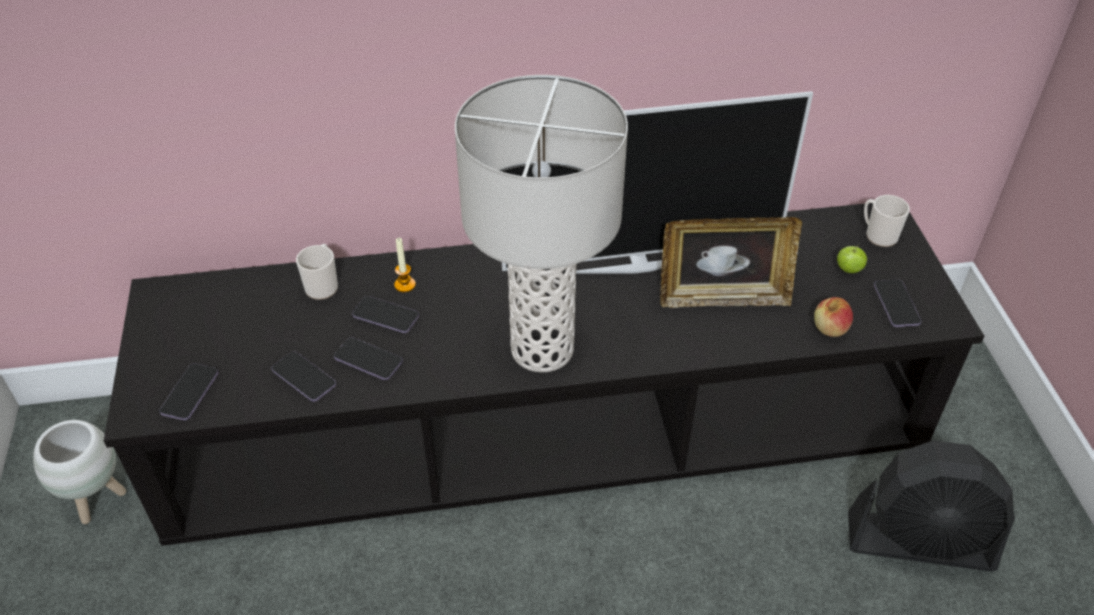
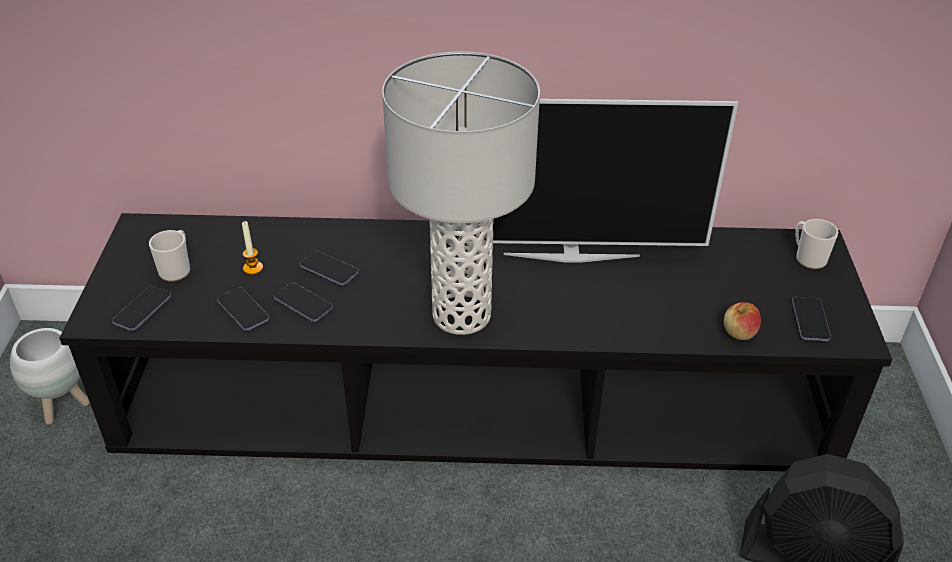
camera: 10 degrees right, 5 degrees down
(323, 285) = (281, 237): mug -> mug (177, 269)
(405, 285) = (353, 246): candle -> candle (253, 268)
(722, 297) = (642, 293): picture frame -> none
(848, 270) = (770, 284): apple -> none

